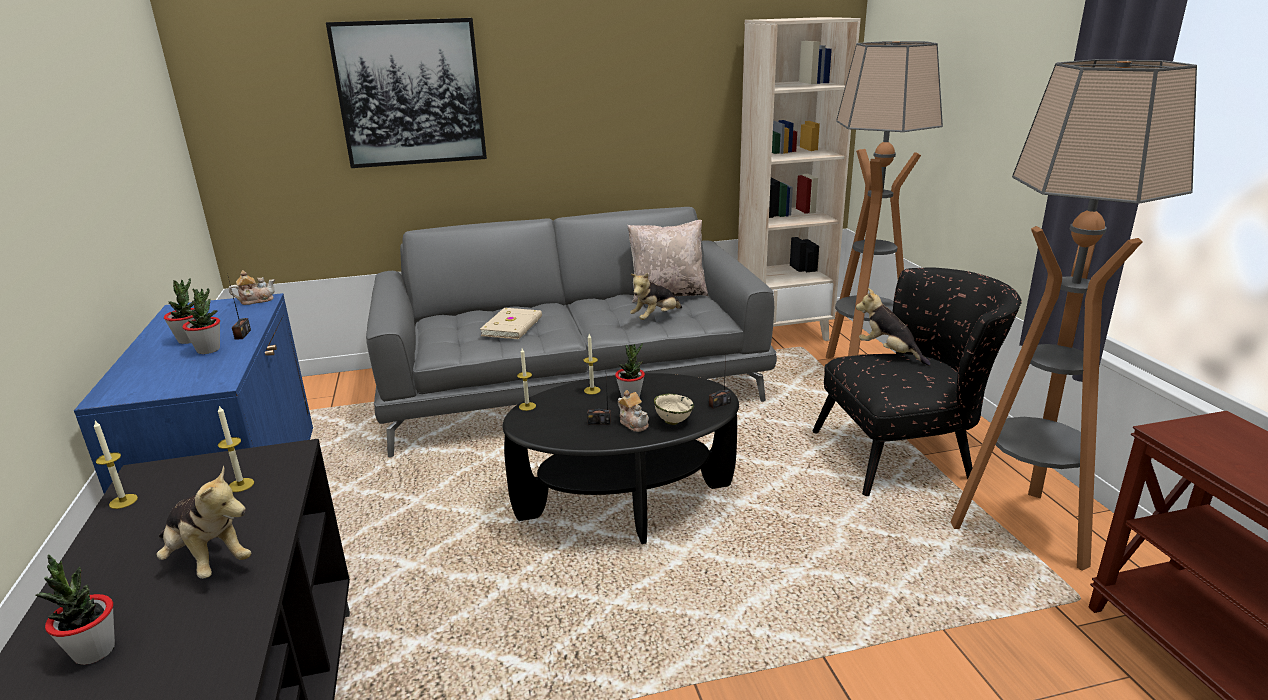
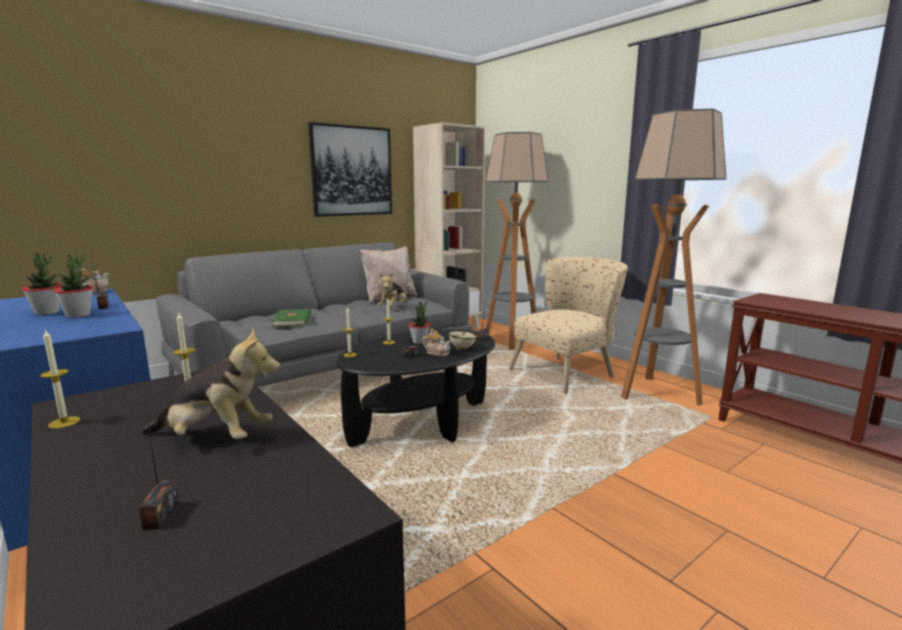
camera: 25 degrees left, 10 degrees down
(94, 651) = (160, 515): potted plant -> radio
(410, 93) = (186, 154): picture -> picture (352, 171)
(513, 326) = (293, 320): beige book -> green book
(889, 353) = (552, 308): plush toy -> none
(906, 454) = (569, 372): black armchair -> beige armchair

